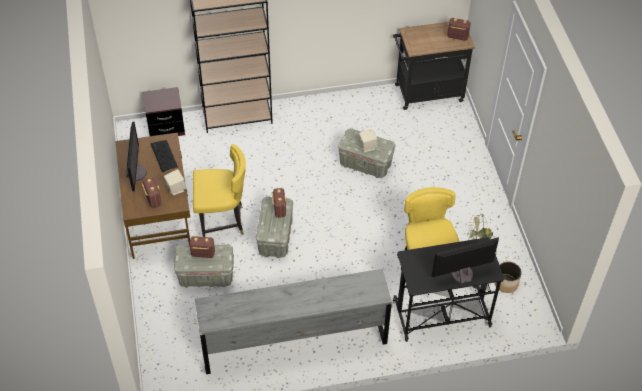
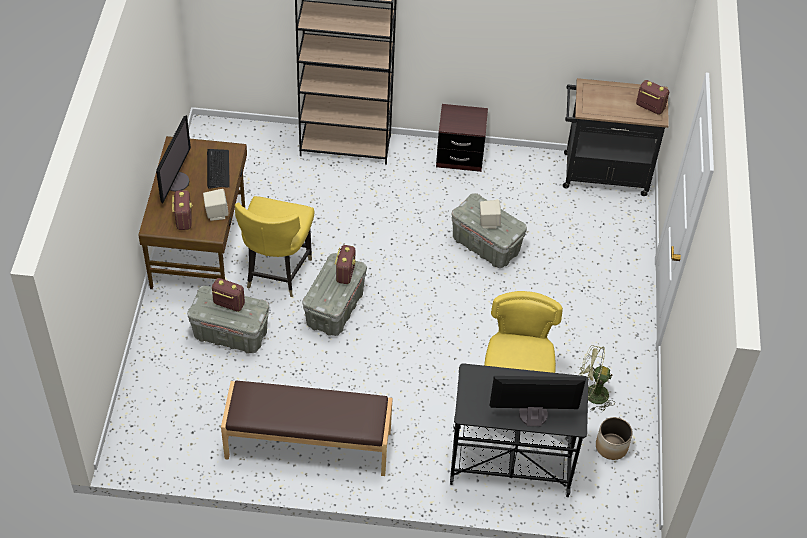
camera: 15 degrees right, 0 degrees up
(166, 127) = (252, 137): brown nightstand -> brown nightstand (459, 156)
(222, 222) = (276, 272): yellow chair -> yellow chair turned 90 degrees clockwise
(294, 342) = (308, 445): grey dresser -> brown bench

